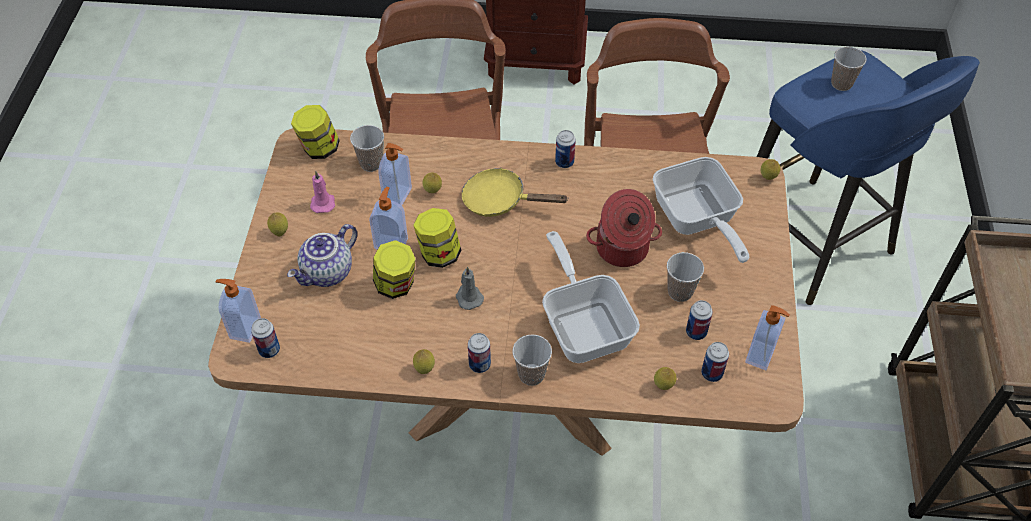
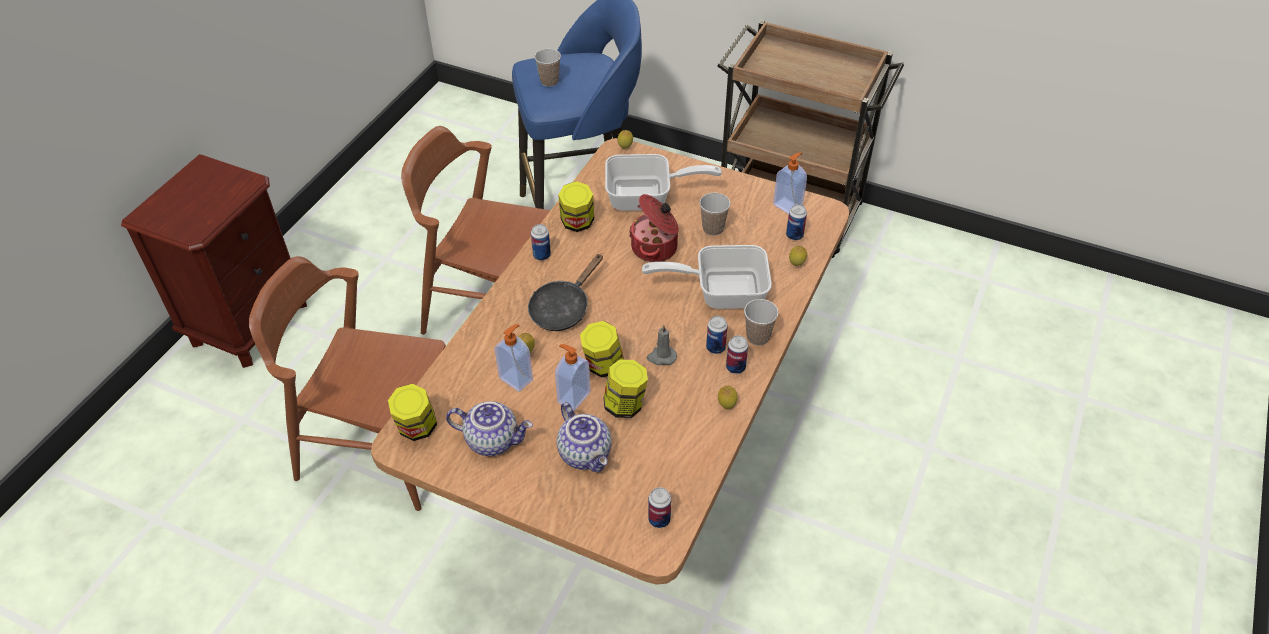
camera: 70 degrees left, 5 degrees down
(244, 328) = (624, 536): soap dispenser -> none
(280, 232) = (514, 483): lemon -> none
(323, 202) = (493, 440): pink candle -> teapot
(371, 163) = (463, 390): cup -> none
(500, 201) = (563, 308): yellow frying pan -> black frying pan
(625, 175) = (577, 223): none -> jar
(696, 332) = (754, 232): can -> can (715, 348)

